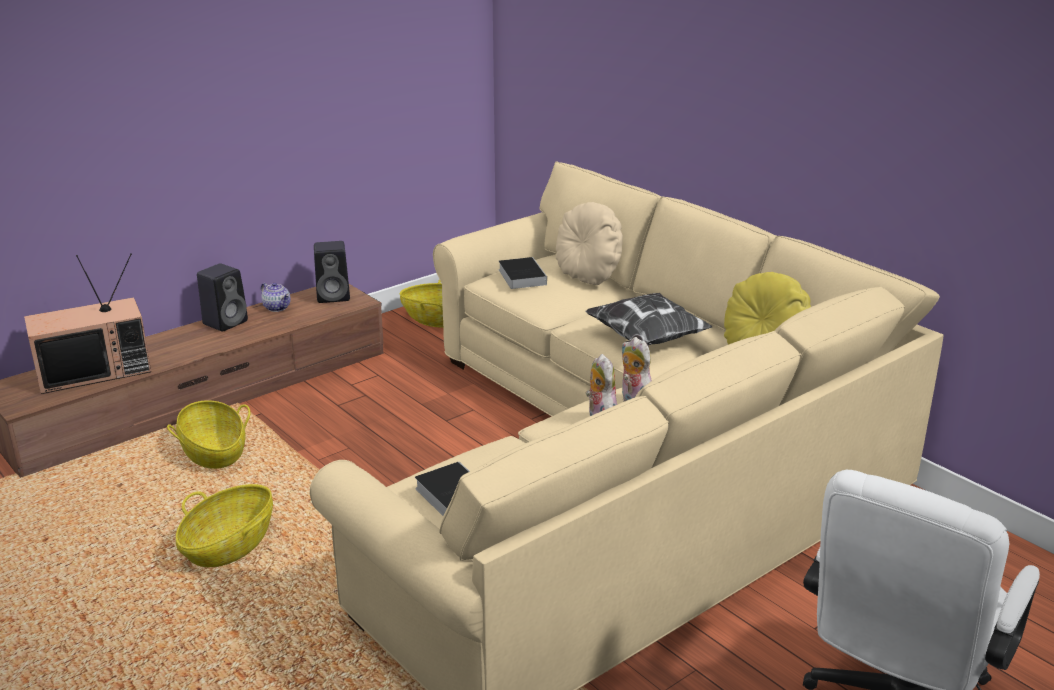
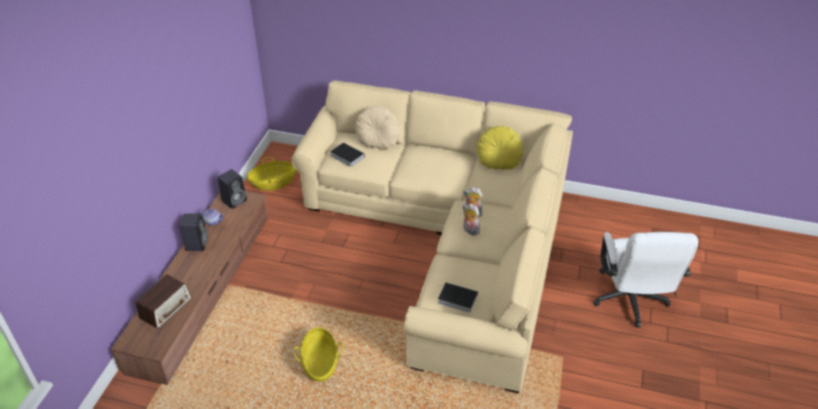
camera: 35 degrees left, 15 degrees up
(95, 371) = (166, 308): television -> radio
(214, 452) = (251, 319): basket -> none
(646, 341) = (442, 175): pillow -> none

